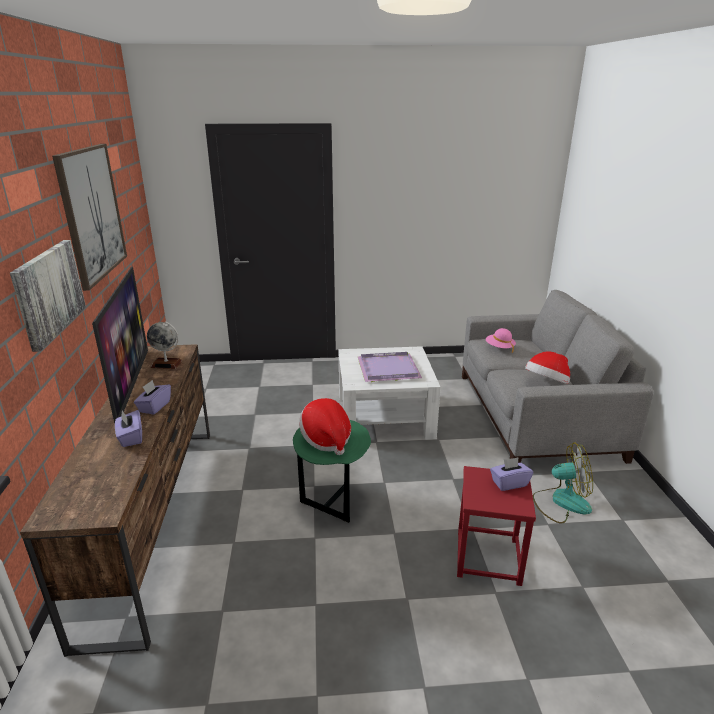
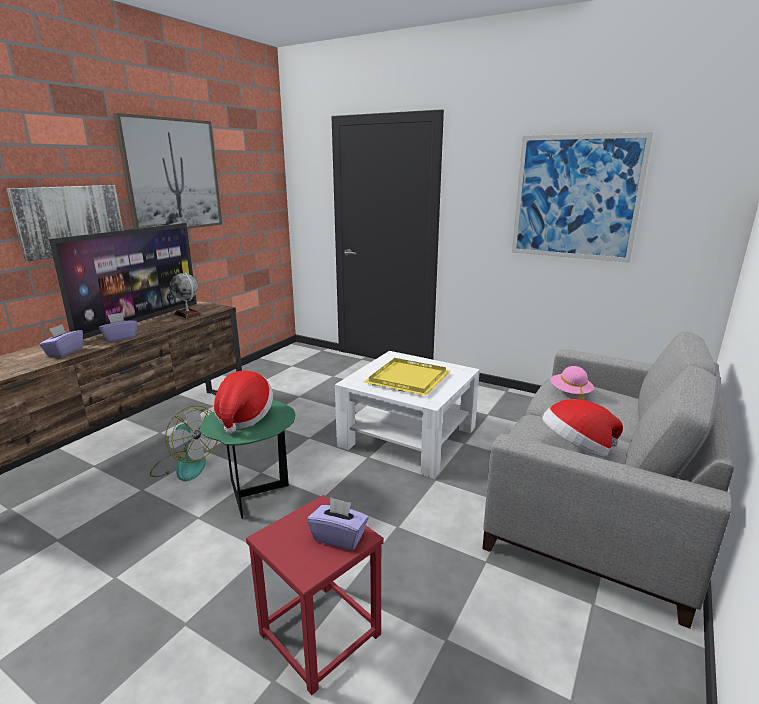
camera: 35 degrees right, 5 degrees down
(389, 368) = (409, 379): purple tray -> yellow tray
(449, 197) = (575, 198): none -> picture
(561, 502) = (501, 622): fan -> fan (185, 465)

